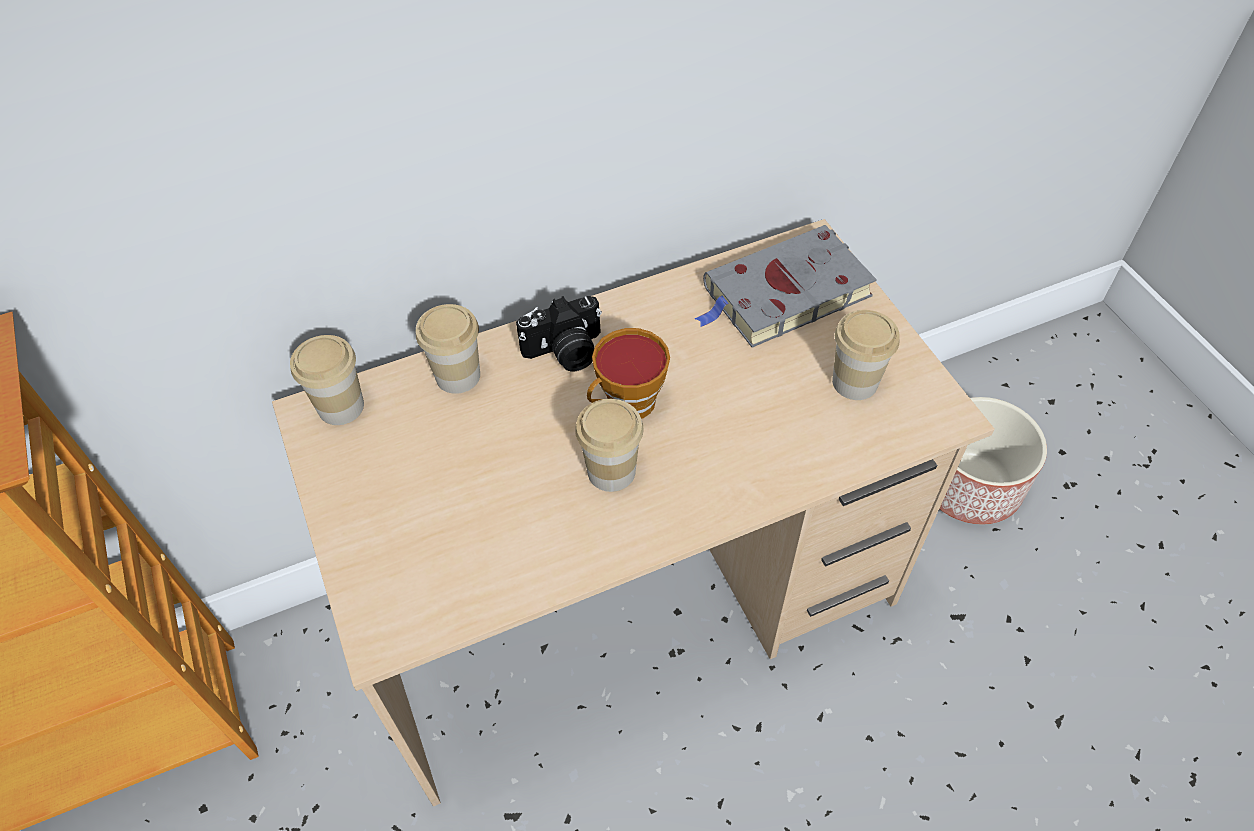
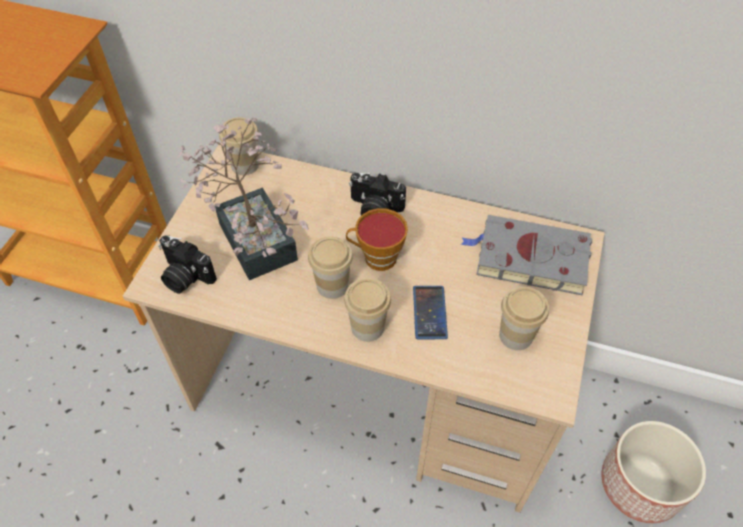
camera: 40 degrees right, 0 degrees up
(415, 597) = (185, 276): none -> camera
(449, 480) = (254, 234): none -> potted plant
(458, 375) = (311, 186): cup -> cup (367, 327)
(747, 422) = (429, 312): none -> phone

